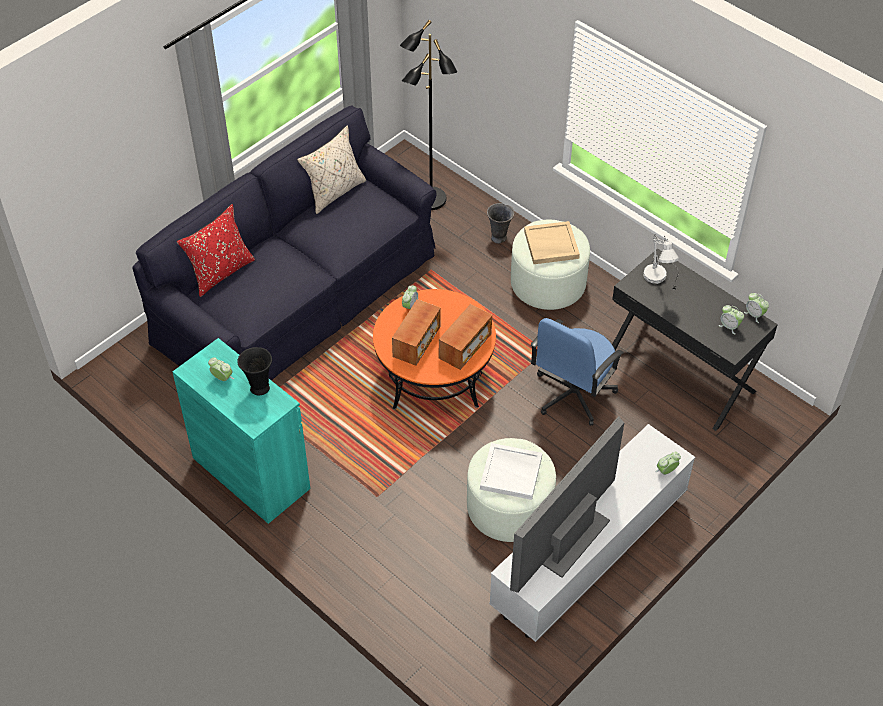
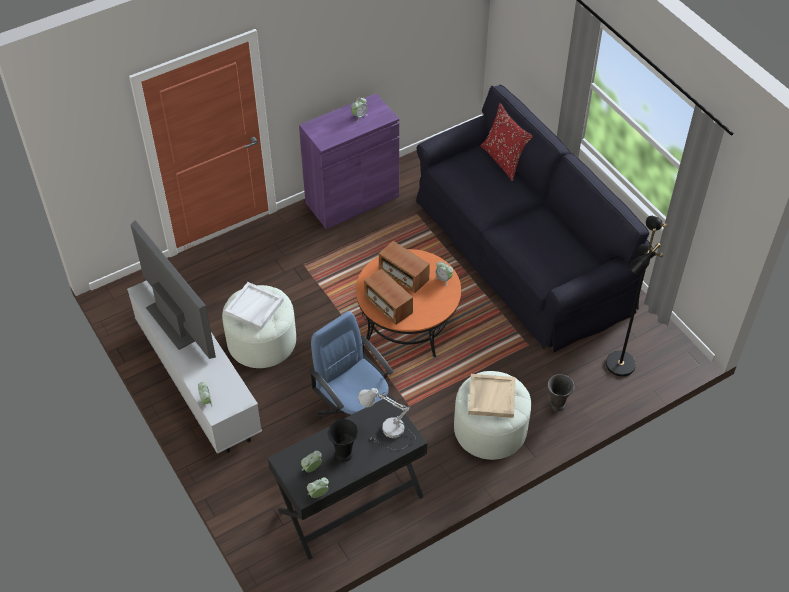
camera: 105 degrees right, 0 degrees up
(251, 473) = (352, 199): turquoise cabinet -> purple cabinet
(259, 388) = (342, 133): black vase -> black vase (344, 453)
(334, 192) = (581, 241): beige pillow -> none

